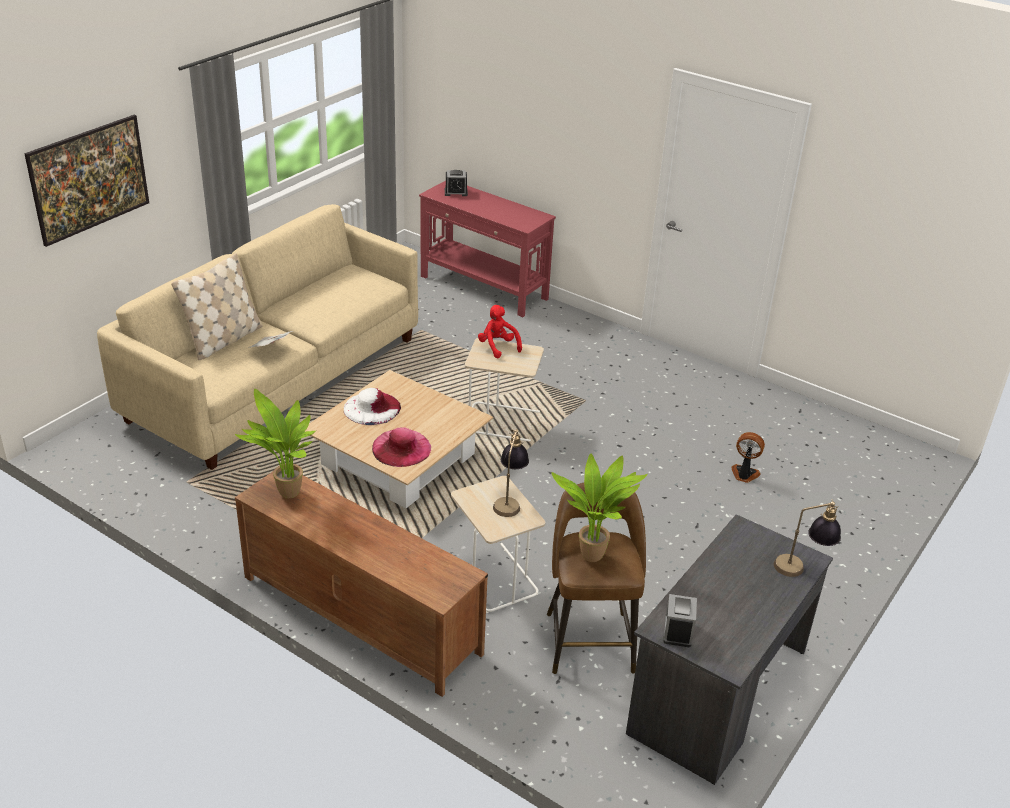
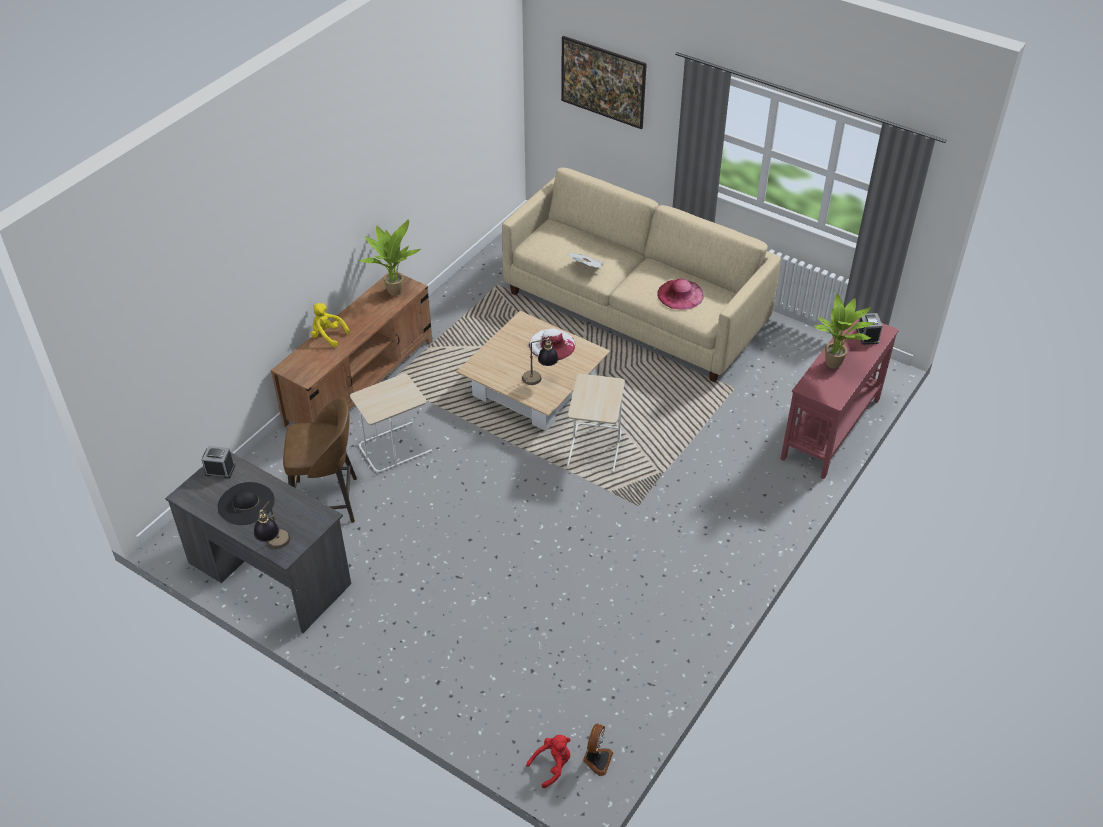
camera: 90 degrees right, 10 degrees up
(223, 340) = (597, 243): beige pillow -> none
(374, 557) = (328, 336): none -> yellow plush toy
(401, 448) = (500, 364): pink hat -> pink hat (680, 294)
(498, 347) = (610, 392): red plush toy -> red plush toy (552, 765)
(509, 500) = (395, 404): table lamp -> table lamp (540, 379)
(593, 554) = (314, 437): potted plant -> potted plant (835, 365)
(735, 600) = (246, 503): none -> black hat
(744, 475) = (533, 620): fan -> fan (596, 760)

